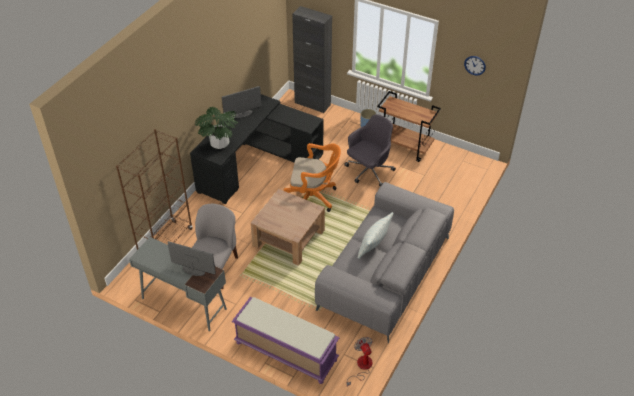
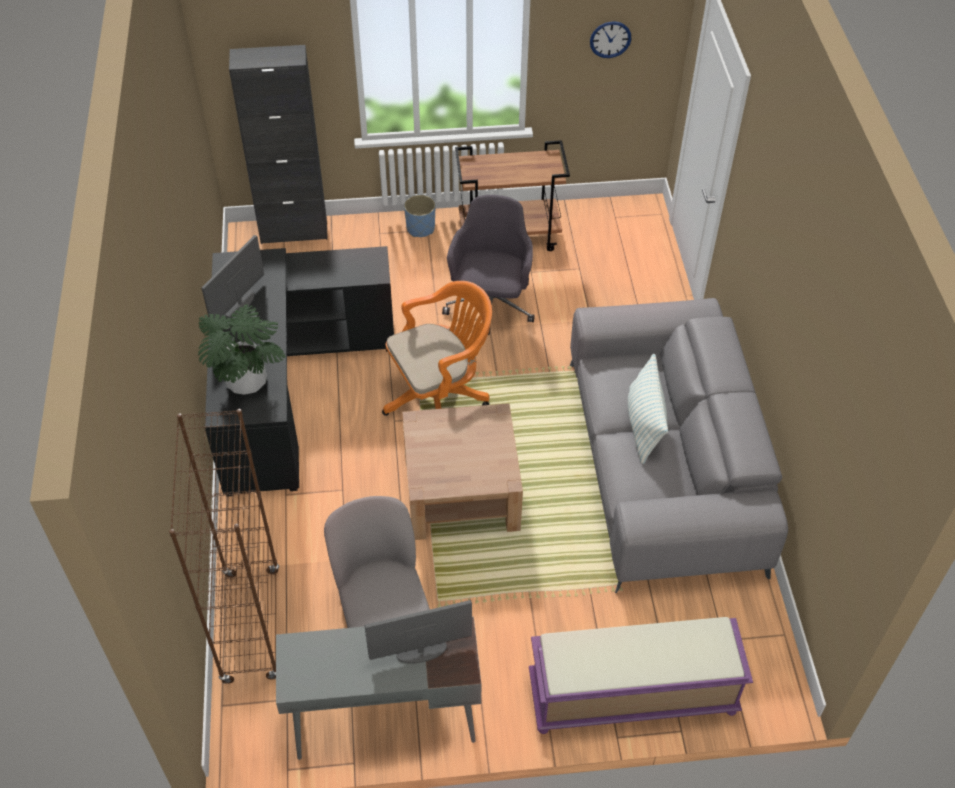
camera: 35 degrees left, 5 degrees up
(361, 367) = (767, 645): fan -> none

